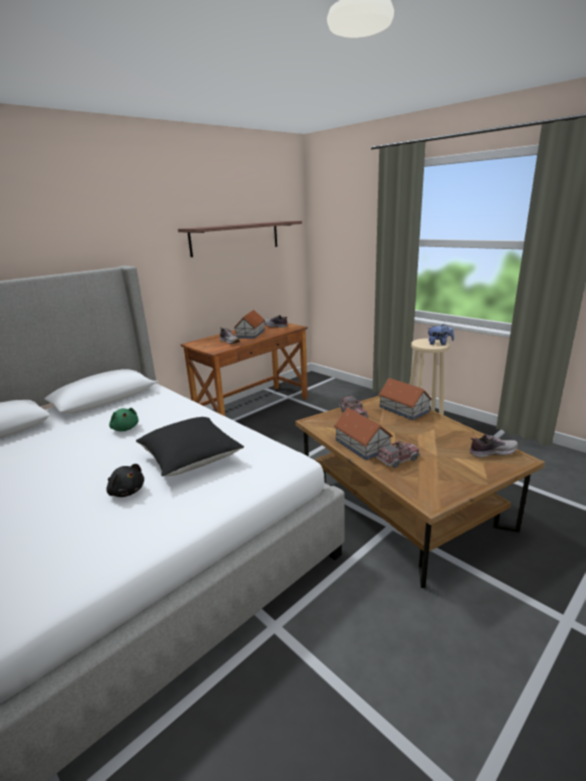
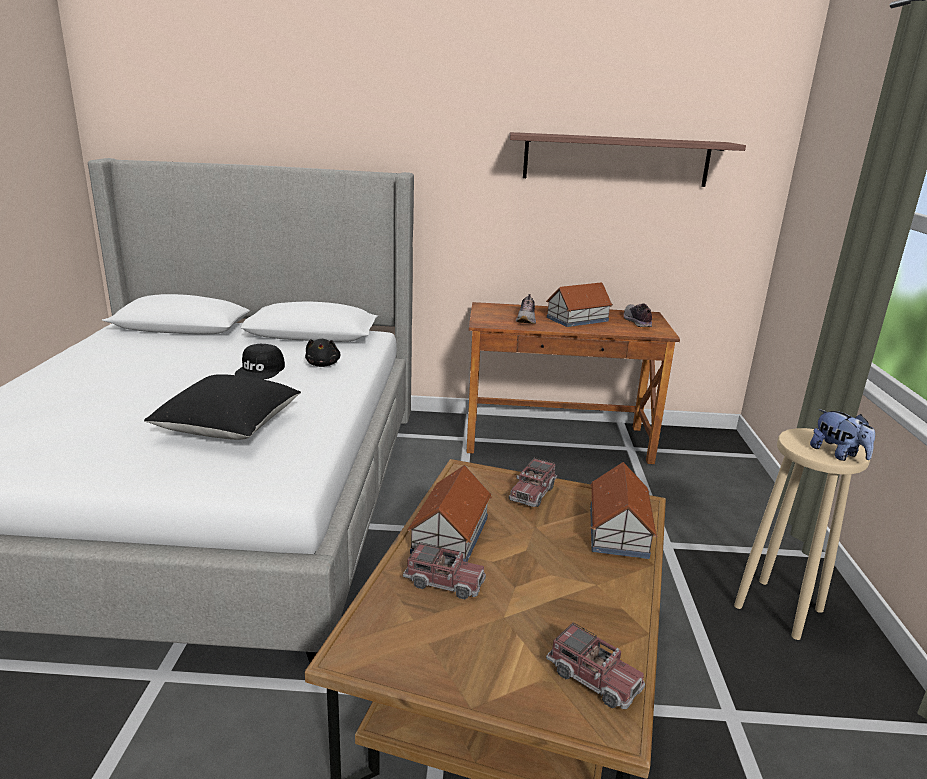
camera: 45 degrees right, 0 degrees up
(125, 428) = (261, 370): green plush toy -> black cap
(126, 491) = (136, 424): black plush toy -> black plush toy (323, 364)
(491, 452) = (593, 678): shoe -> toy truck

